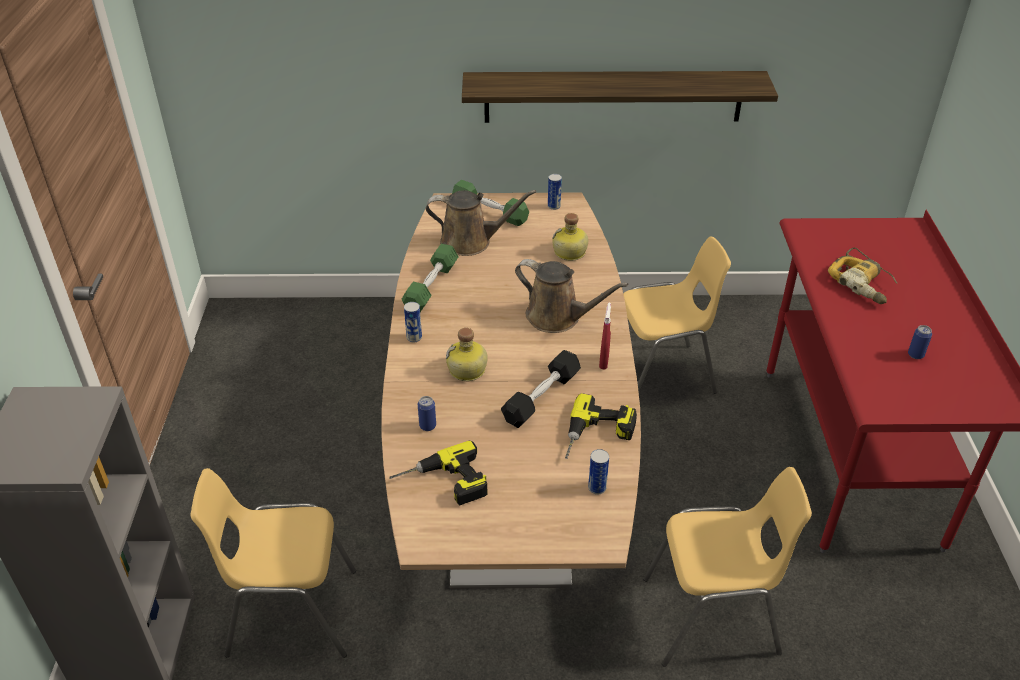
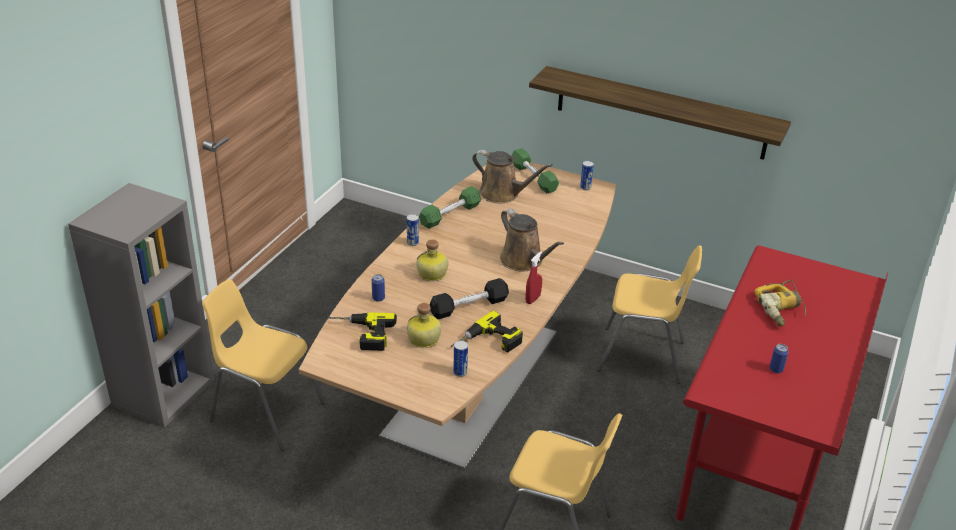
camera: 25 degrees right, 5 degrees down
(570, 253) = (570, 222): bottle -> bottle (423, 339)

